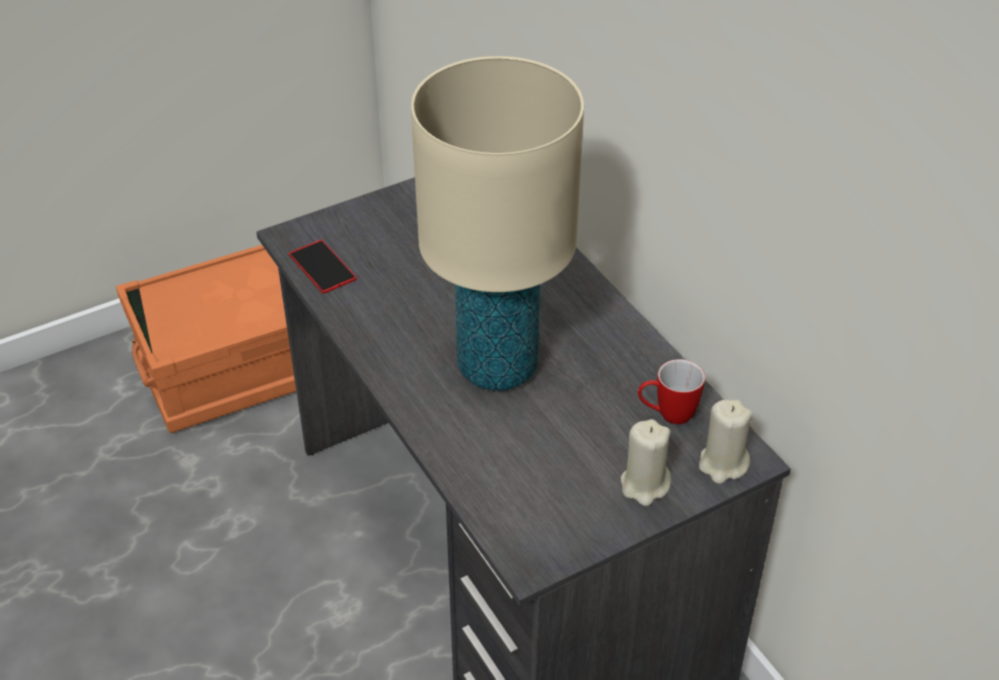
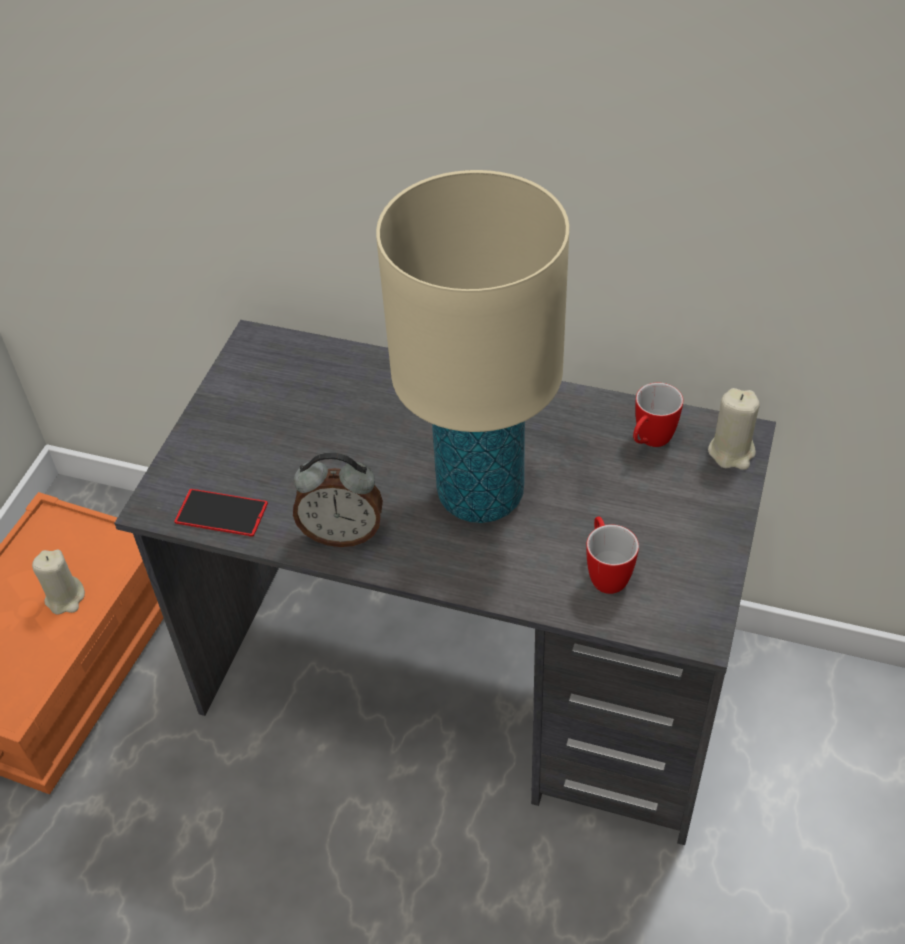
camera: 40 degrees left, 5 degrees up
(378, 329) = (342, 533): none -> alarm clock
(516, 476) = (605, 572): none -> mug
(644, 485) = (701, 508): beige candle -> beige candle (65, 598)

